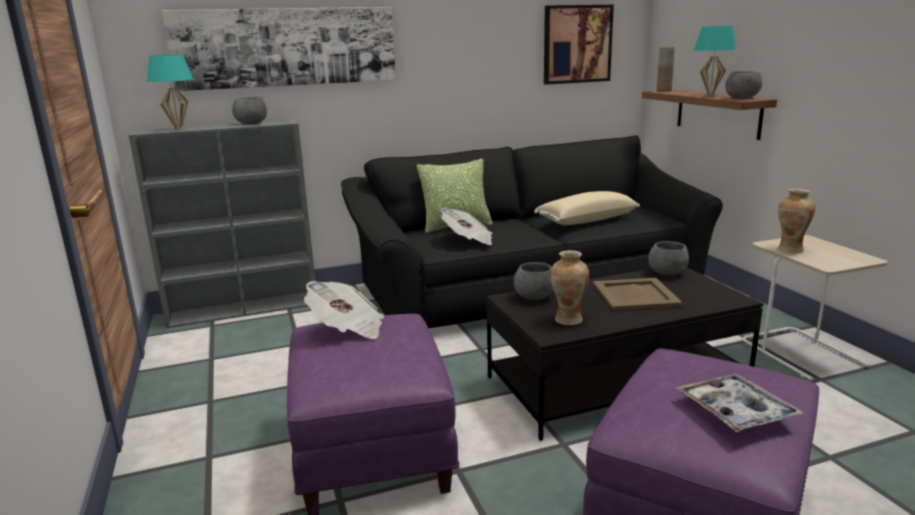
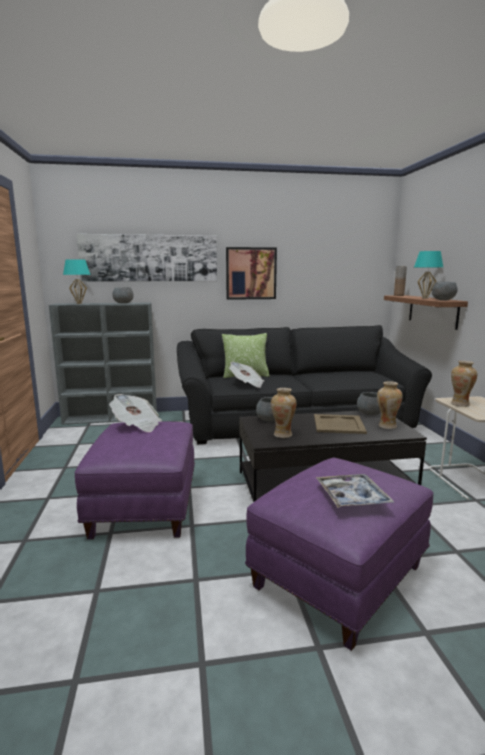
camera: 10 degrees right, 5 degrees down
(577, 44) = (342, 263): picture -> picture (251, 273)
(585, 220) = (333, 378): beige pillow -> none
(701, 290) = (386, 426): none -> vase

